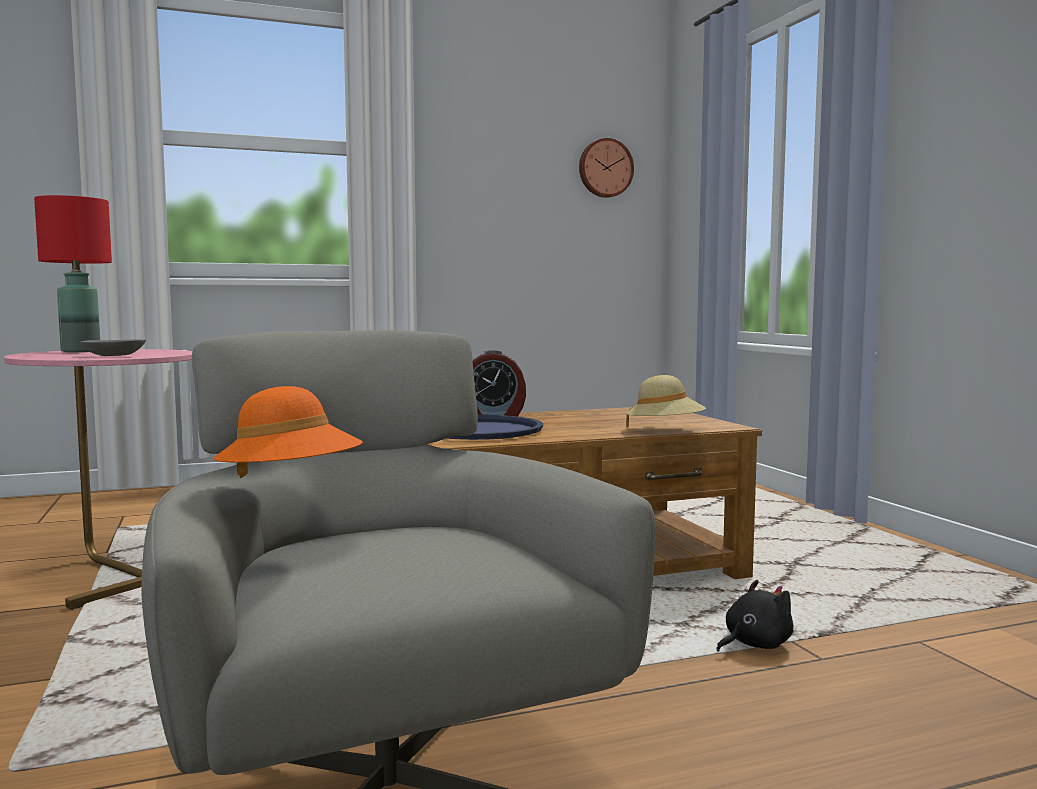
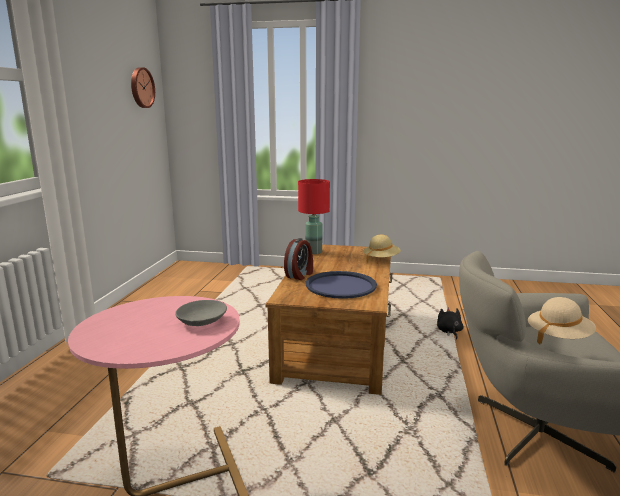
camera: 60 degrees left, 10 degrees up
(80, 351) = (109, 331): red table lamp -> red table lamp (314, 252)
(291, 485) = (558, 337): orange hat -> beige hat

